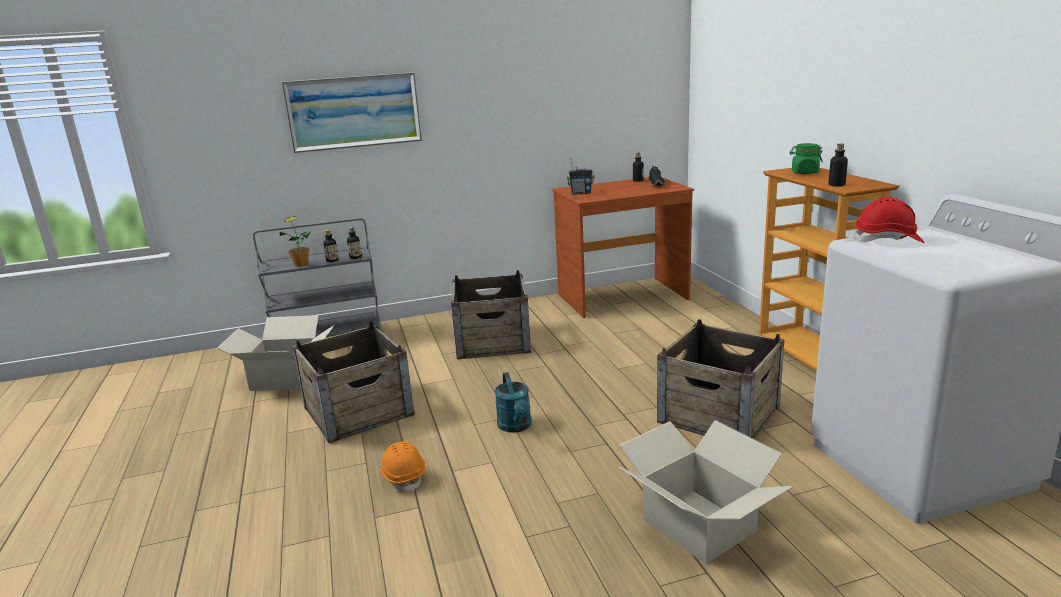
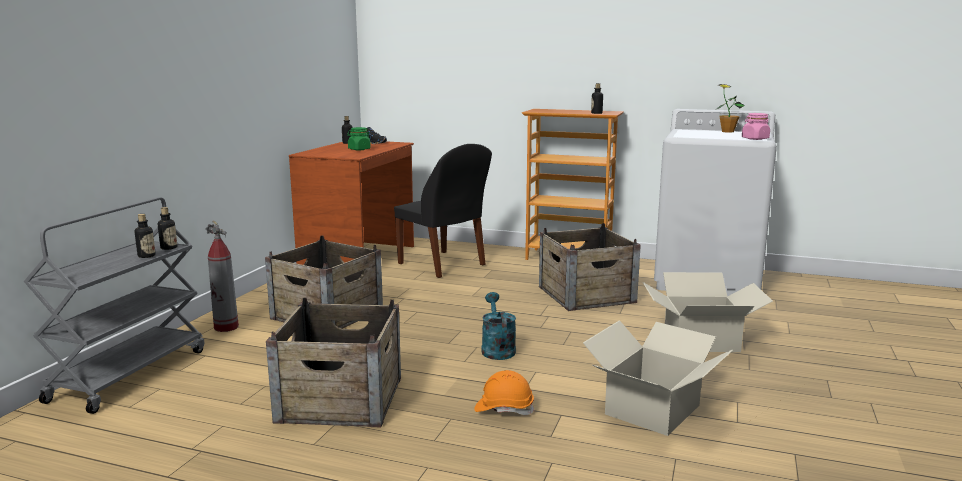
camera: 55 degrees left, 5 degrees down
(285, 379) = (174, 418): cardboard box -> cardboard box (653, 409)
(301, 265) = (111, 268): potted plant -> potted plant (727, 131)
(354, 112) = (119, 61): picture -> none
(425, 327) = (226, 327): none -> fire extinguisher
(516, 427) = (497, 349): turquoise watering can -> turquoise watering can turned 120 degrees counterclockwise
(581, 193) = (333, 154): radio -> none
(668, 328) = (443, 265): none -> black chair
(804, 173) = (551, 111): green jar -> green jar (359, 149)
(888, 240) = (688, 134): red hard hat -> none
(949, 271) = (755, 139): none -> pink jar

